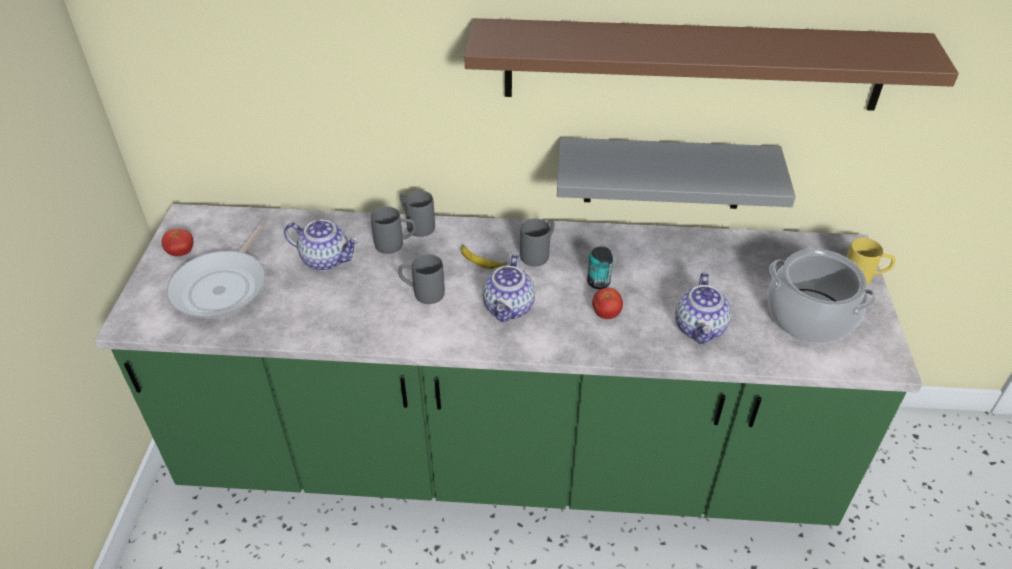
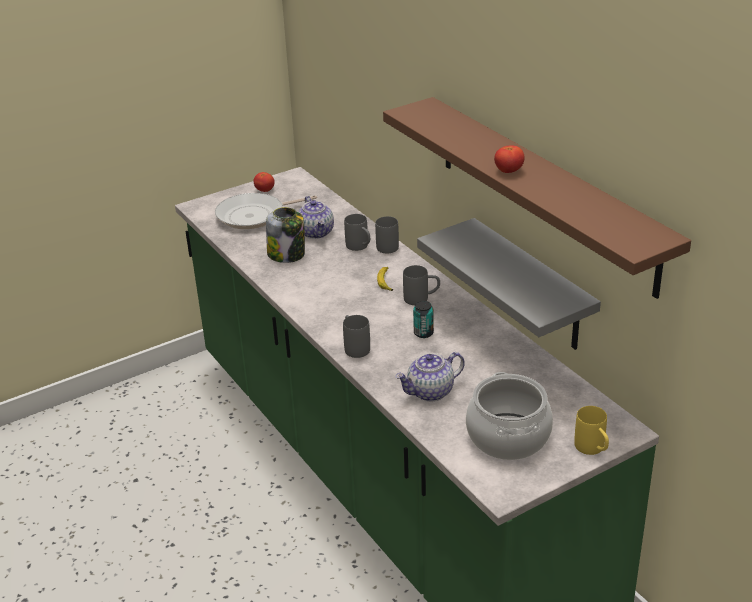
camera: 55 degrees right, 10 degrees down
(340, 302) = (287, 254): none -> jar
(422, 293) = (329, 276): grey mug -> grey mug (354, 347)
(510, 308) = (354, 311): teapot -> none
(606, 314) = (395, 349): tomato -> tomato (508, 171)

